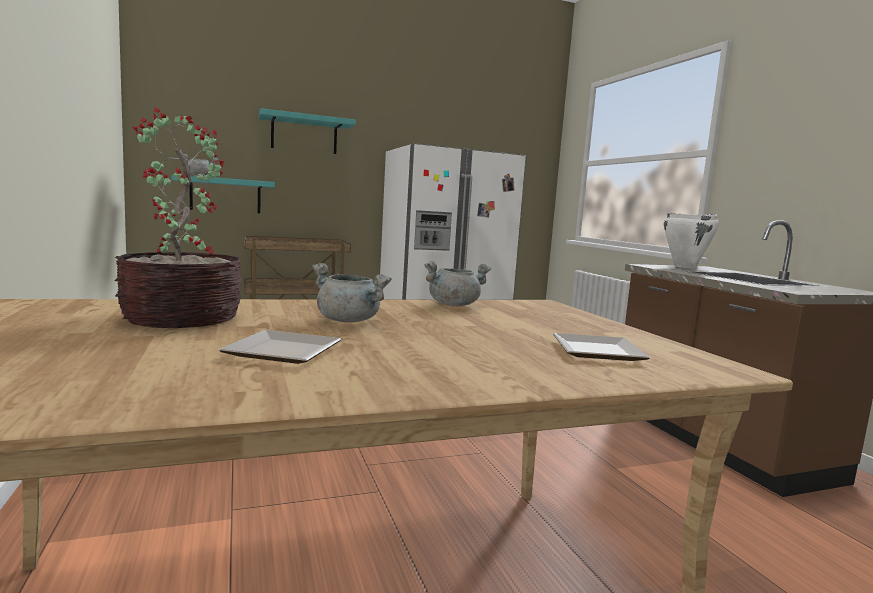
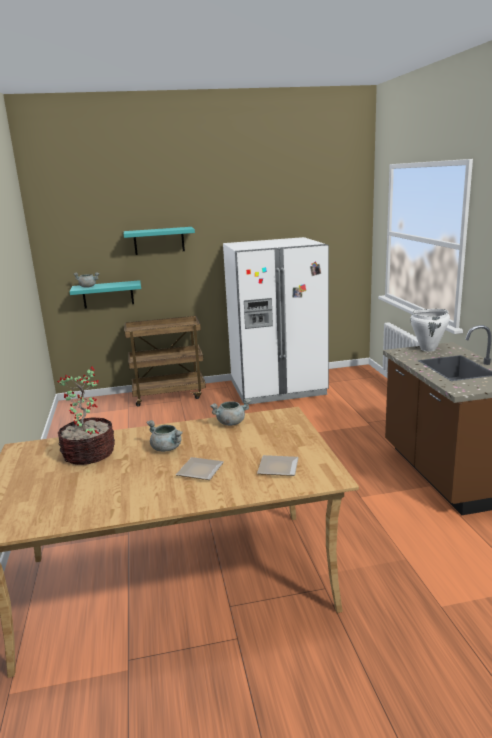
camera: 10 degrees right, 10 degrees up
(288, 352) = (133, 480): plate -> plate (202, 470)

